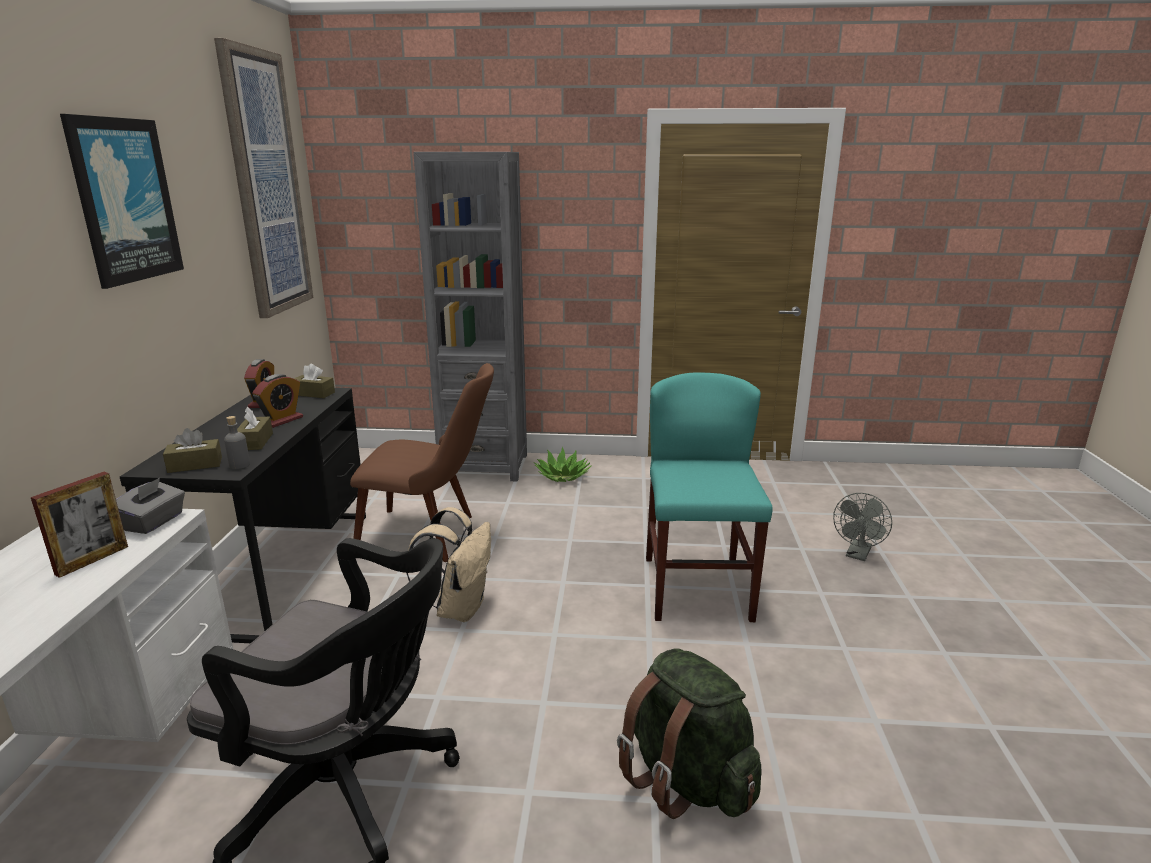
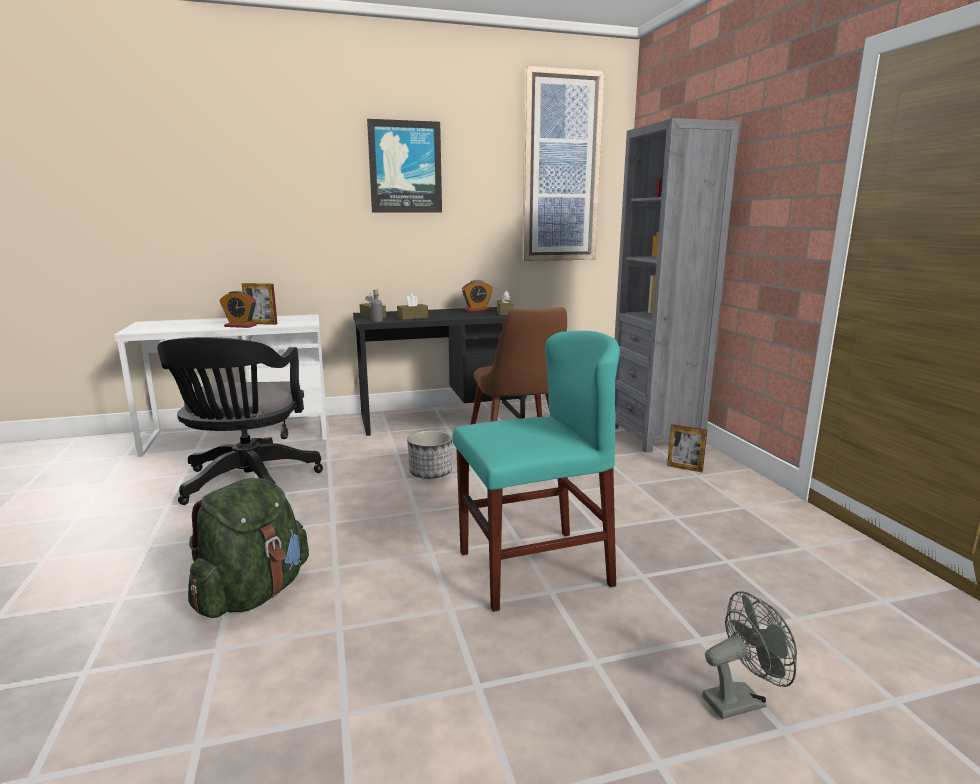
camera: 70 degrees right, 5 degrees down
(154, 522) = (301, 323): grey tissue box -> none
(282, 420) = (450, 316): alarm clock -> alarm clock (240, 326)
(459, 608) = (431, 473): beige backpack -> planter
(562, 476) = (684, 468): potted plant -> picture frame
(858, 555) = (741, 700): grey fan -> grey fan turned 150 degrees clockwise

